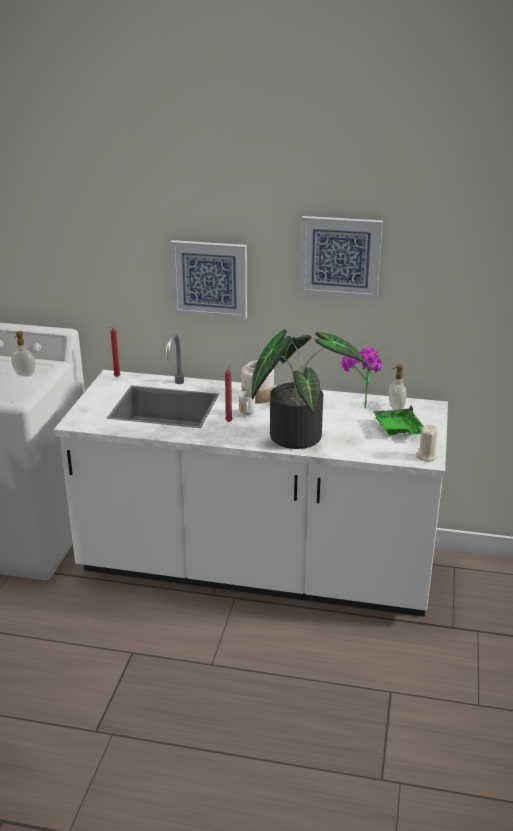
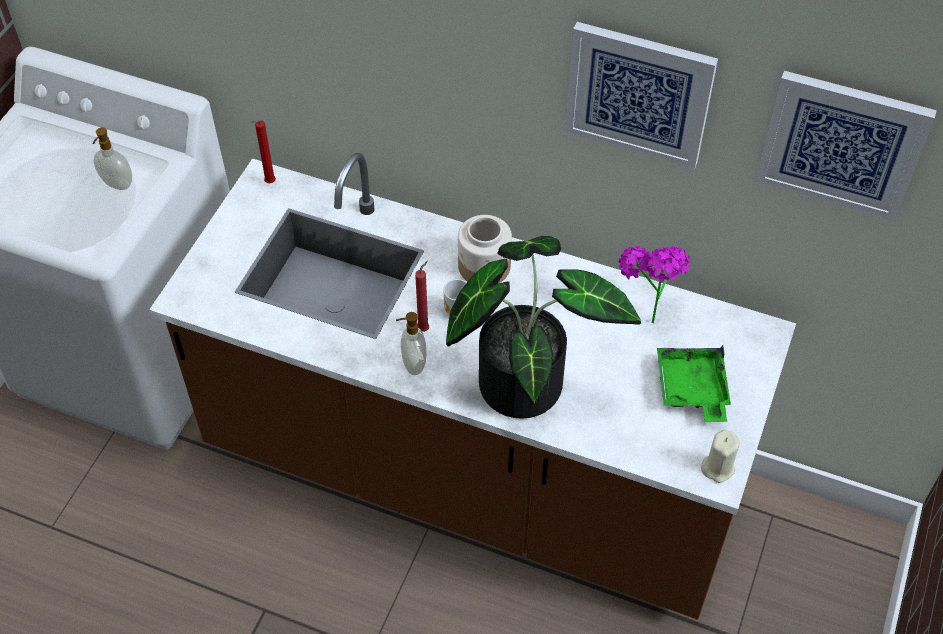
camera: 10 degrees right, 25 degrees up
(209, 279) = (417, 75): picture -> picture (842, 144)
(256, 569) = (471, 474): white counter -> brown counter
(395, 408) = (702, 331): soap dispenser -> soap dispenser (413, 364)

